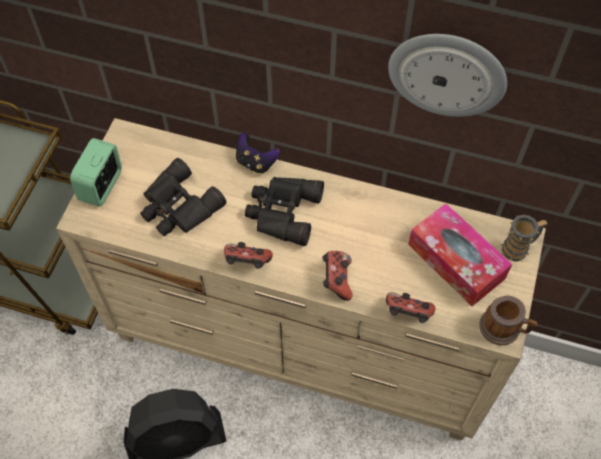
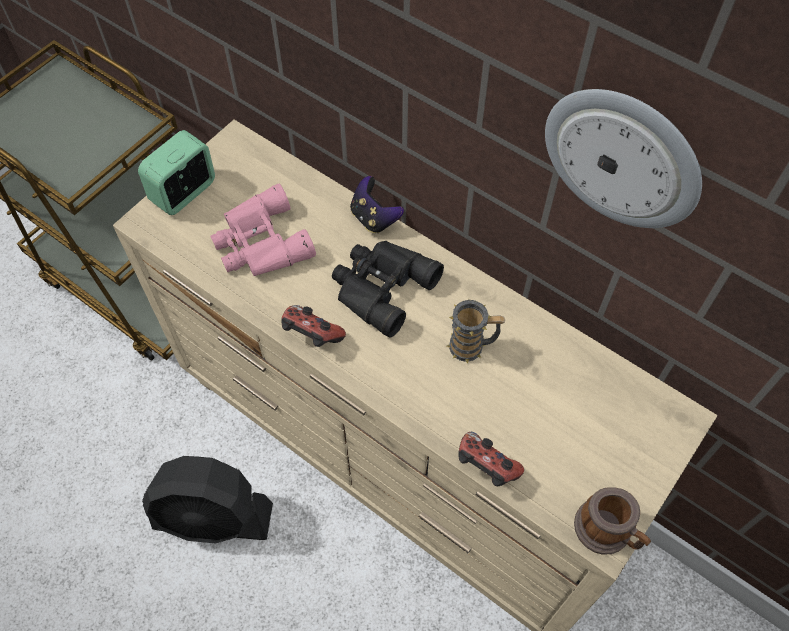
camera: 20 degrees right, 0 degrees up
(178, 207) = (260, 243): black binoculars -> pink binoculars
(336, 280) = (412, 393): game controller -> none
(456, 261) = (577, 420): tissue box -> none
(518, 248) = (669, 430): mug -> mug (472, 346)

